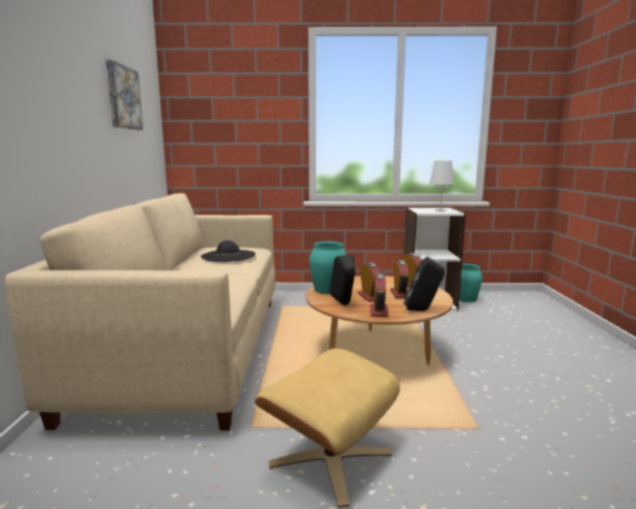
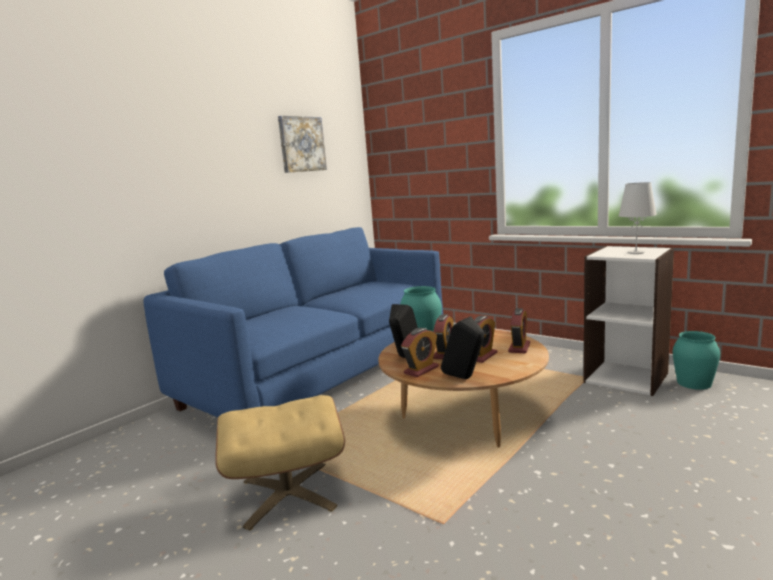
camera: 40 degrees right, 0 degrees up
(190, 349) = (320, 376): beige sofa -> blue sofa
(228, 256) = (366, 292): black hat -> none

